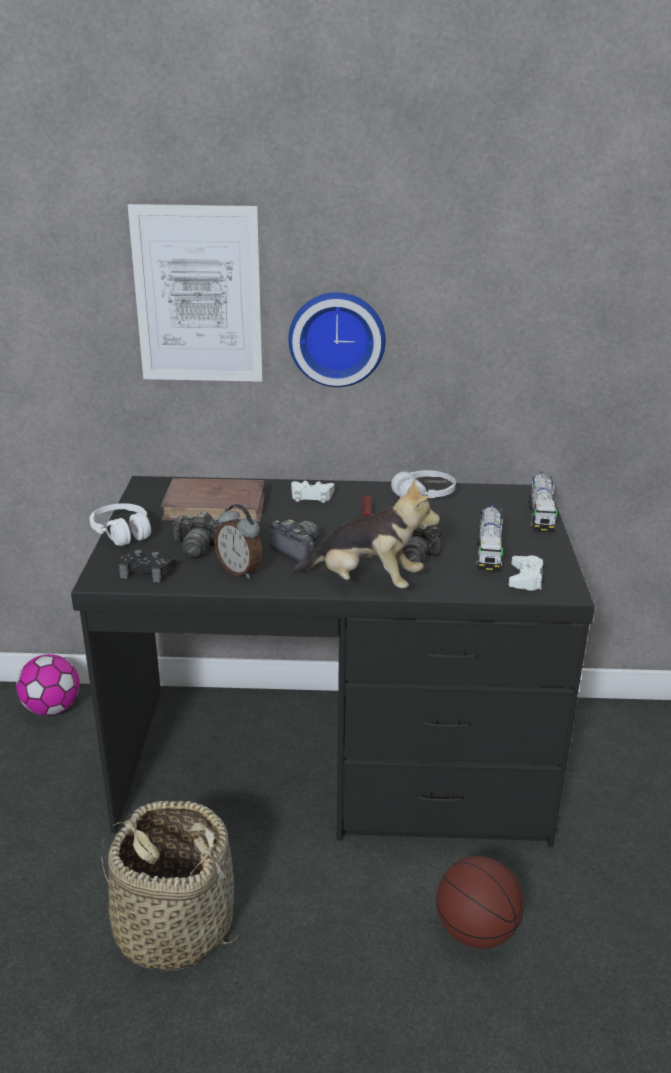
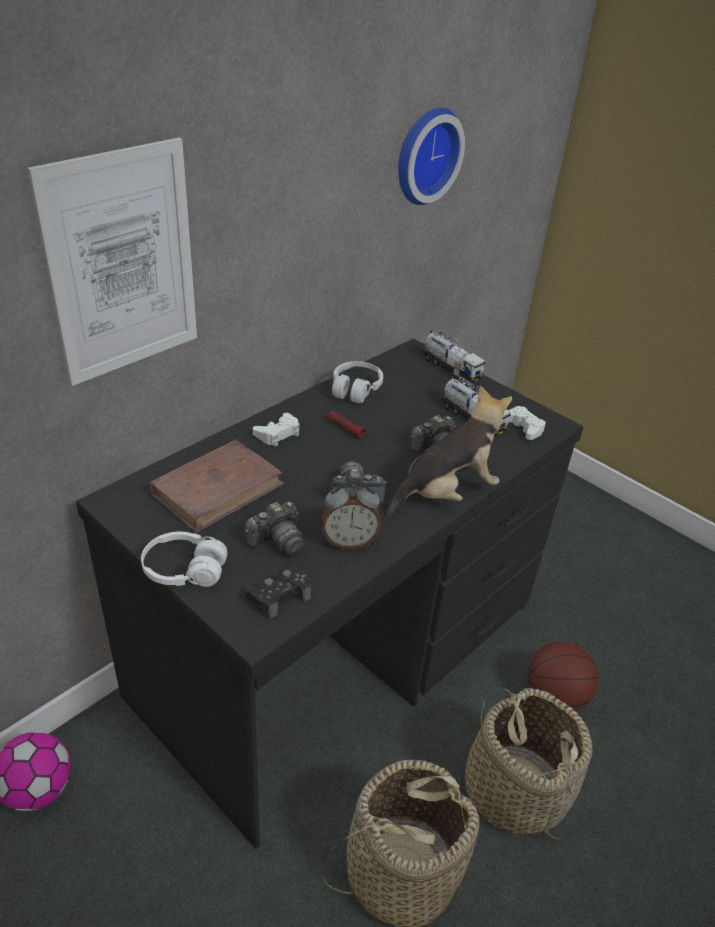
camera: 50 degrees left, 10 degrees up
(334, 958) = (515, 790): none -> basket
(337, 338) = (259, 265): wall clock -> wall clock (424, 155)

